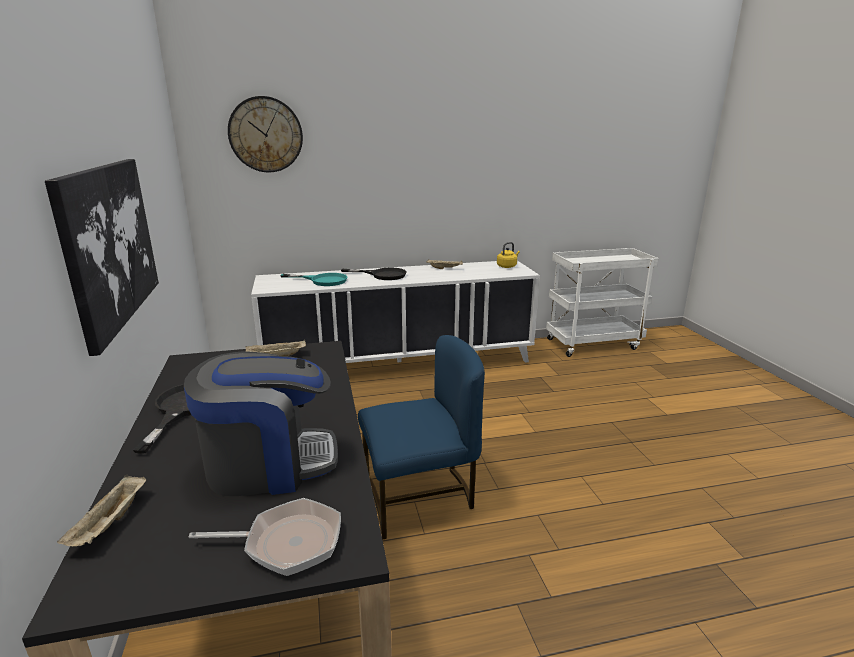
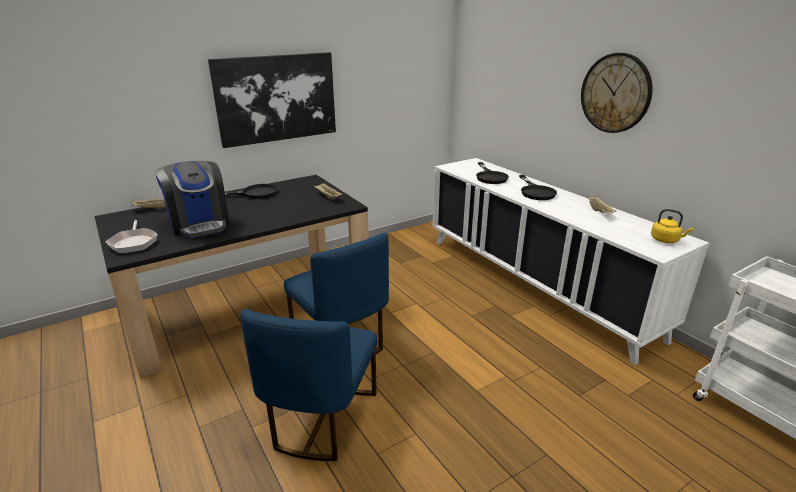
camera: 70 degrees right, 5 degrees up
(266, 135) = (501, 41): wall clock -> wall clock (615, 93)
(322, 280) = (490, 177): turquoise frying pan -> black frying pan
(550, 534) = (320, 419): none -> blue chair

